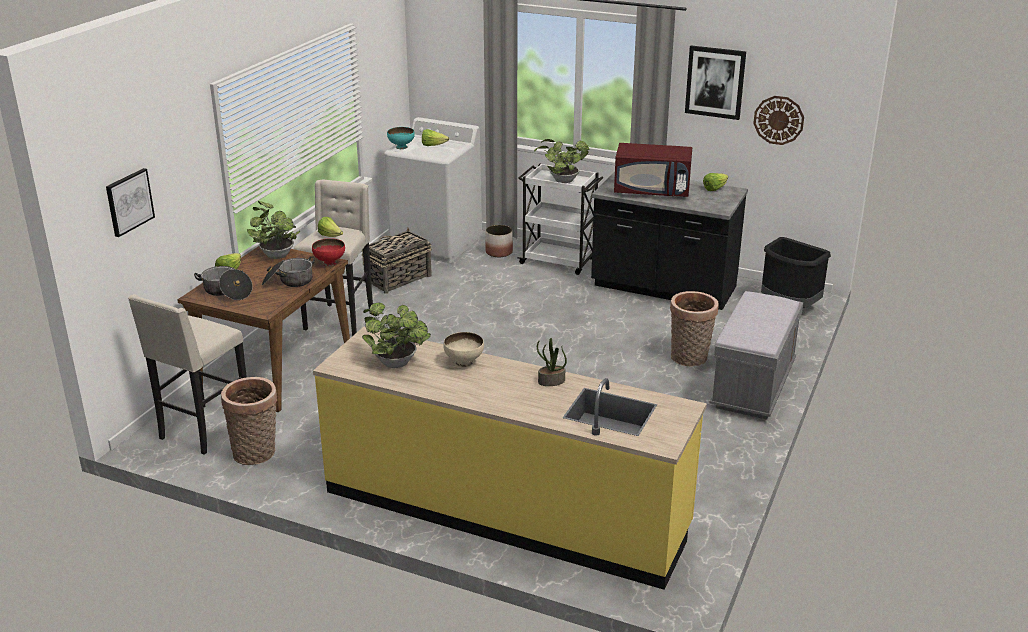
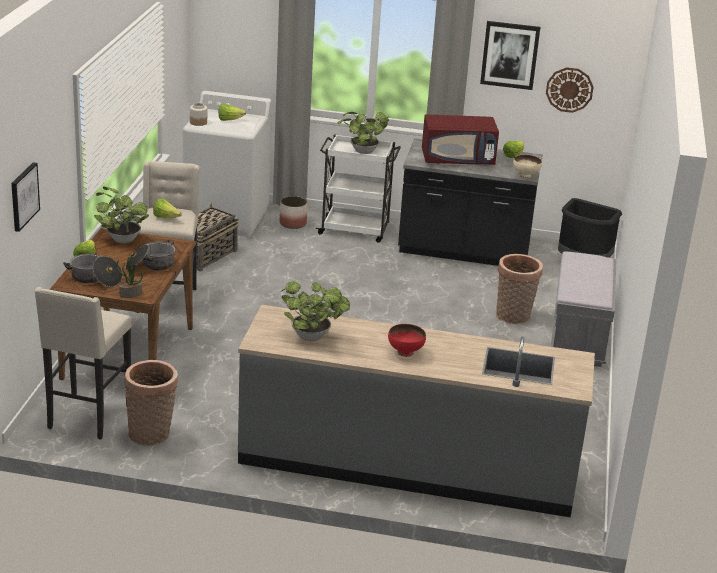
camera: 15 degrees left, 0 degrees up
(329, 263) = (180, 245): red bowl -> red bowl (405, 352)
(401, 147) = (198, 122): turquoise bowl -> jar
(463, 362) = (371, 332): beige bowl -> beige bowl (525, 176)
(505, 510) = (407, 464): yellow counter -> grey counter
(551, 382) = (456, 344): potted plant -> potted plant (130, 294)

